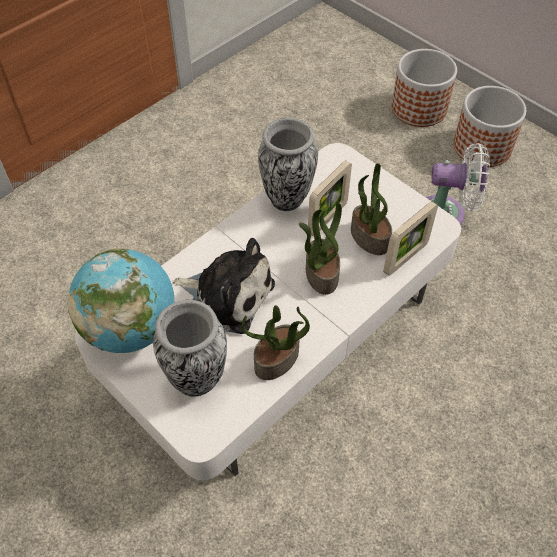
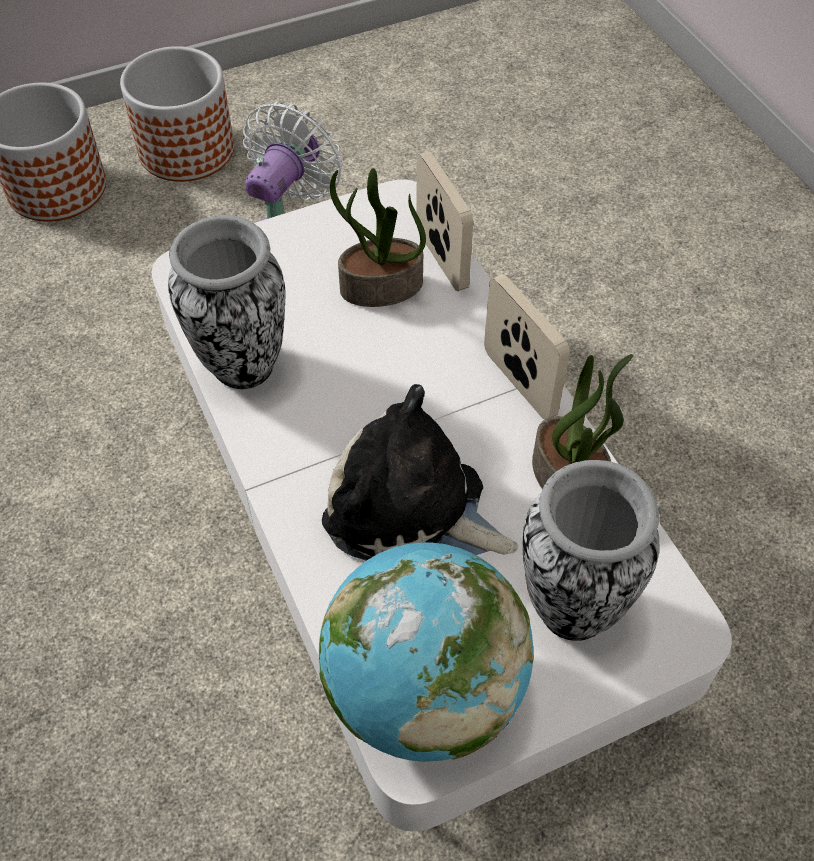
camera: 70 degrees left, 0 degrees up
(227, 295) = (412, 513): plush toy -> plush toy turned 105 degrees counterclockwise
(320, 273) = (423, 370): potted plant -> none
(327, 218) = (315, 325): picture frame -> picture frame (519, 383)

